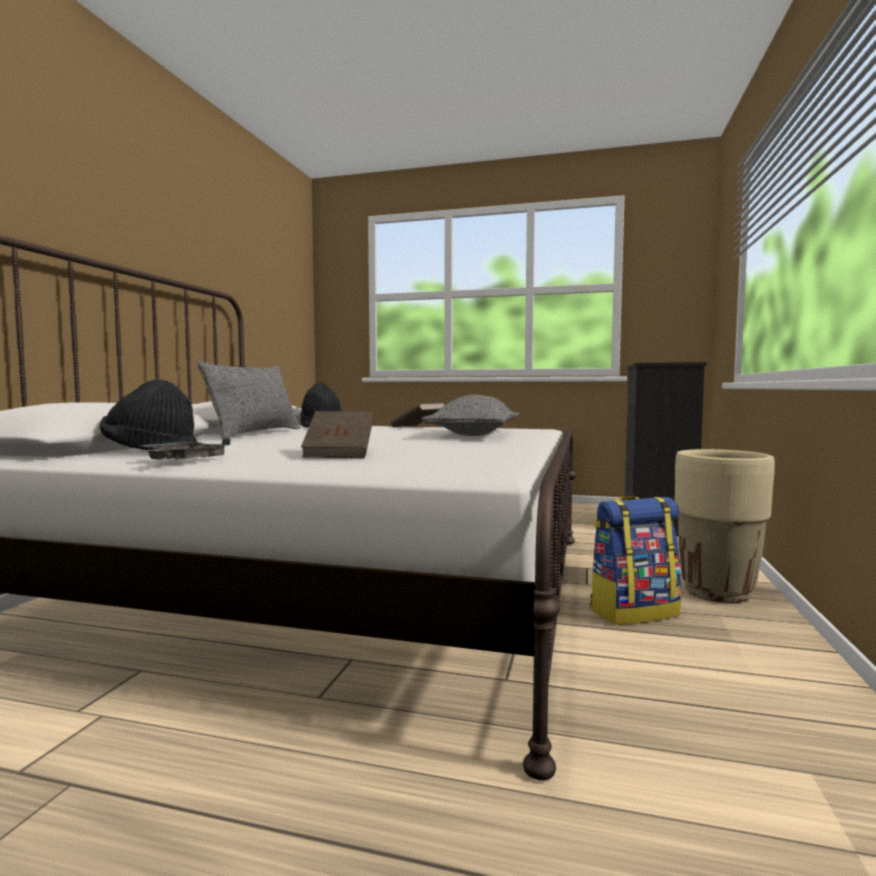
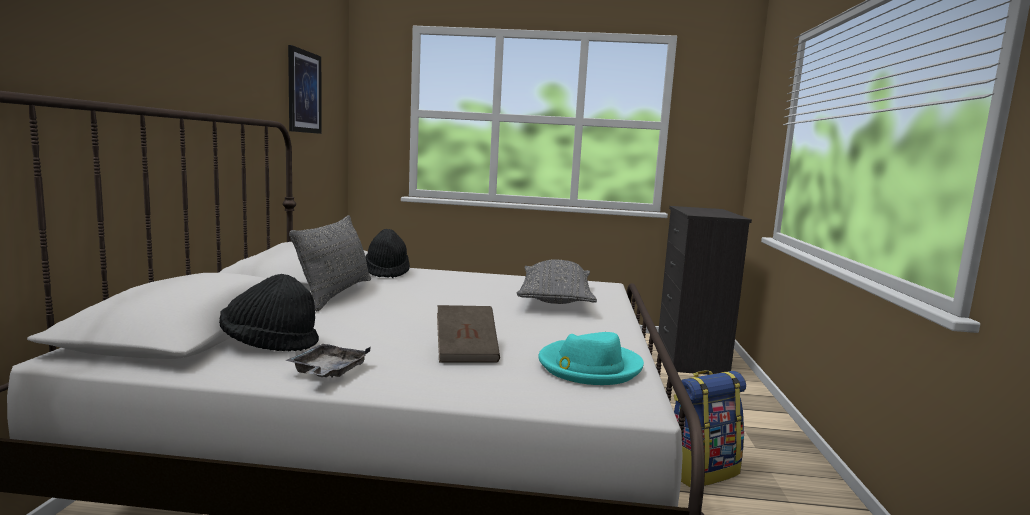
camera: 10 degrees left, 5 degrees up
(260, 275) = (304, 92): none -> picture
(417, 427) = (485, 275): brown book -> none
(460, 460) = (588, 367): none -> turquoise hat
(717, 592) = (762, 444): beige planter -> none

